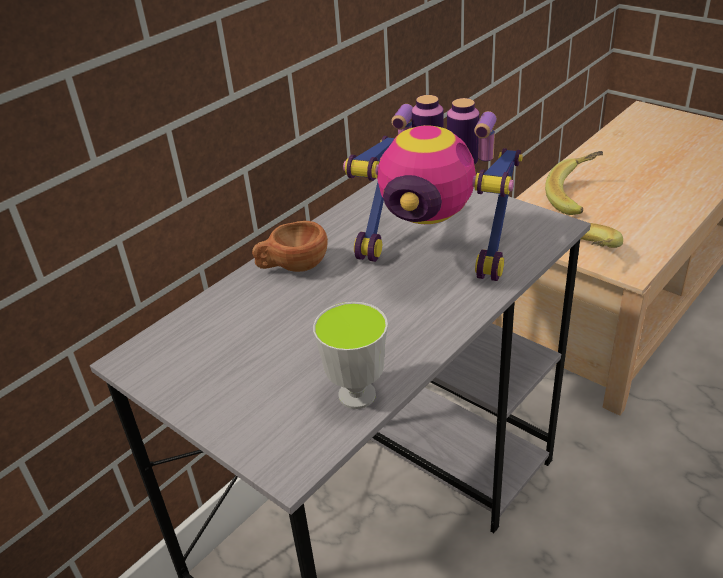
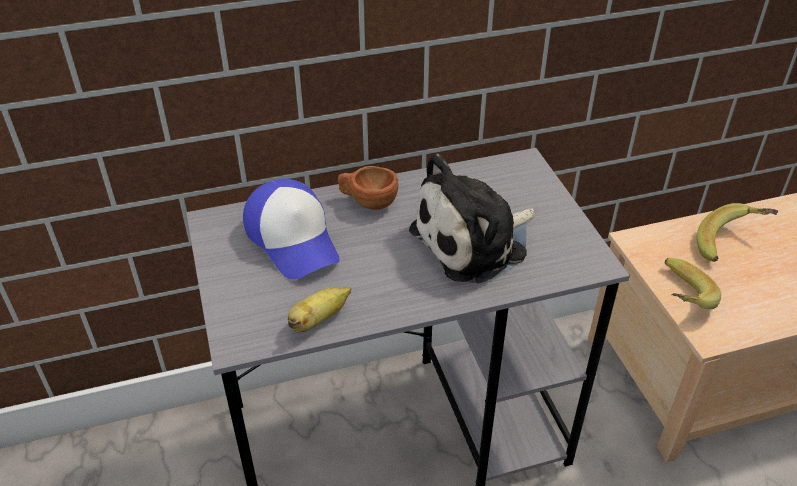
camera: 30 degrees right, 5 degrees up
(248, 334) = (293, 239): none -> cap
(357, 395) = (318, 320): cup -> banana
(434, 255) = (475, 242): toy robot -> plush toy

